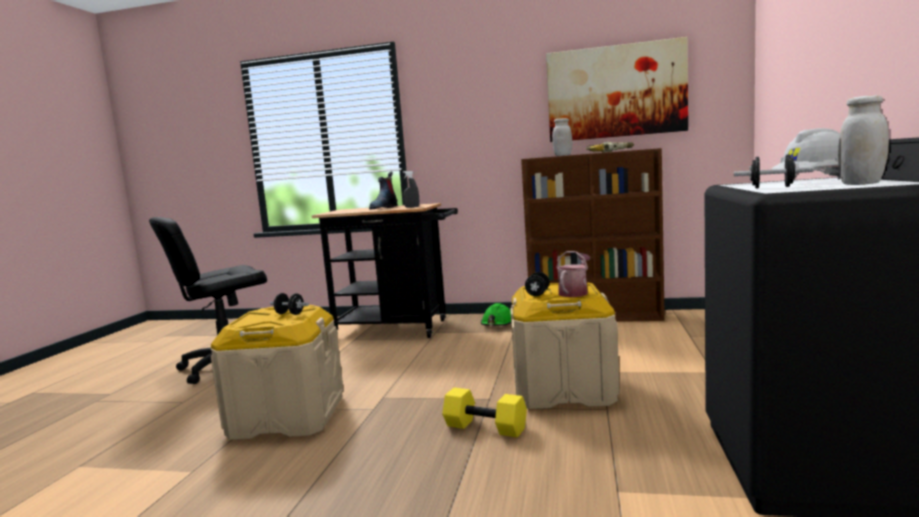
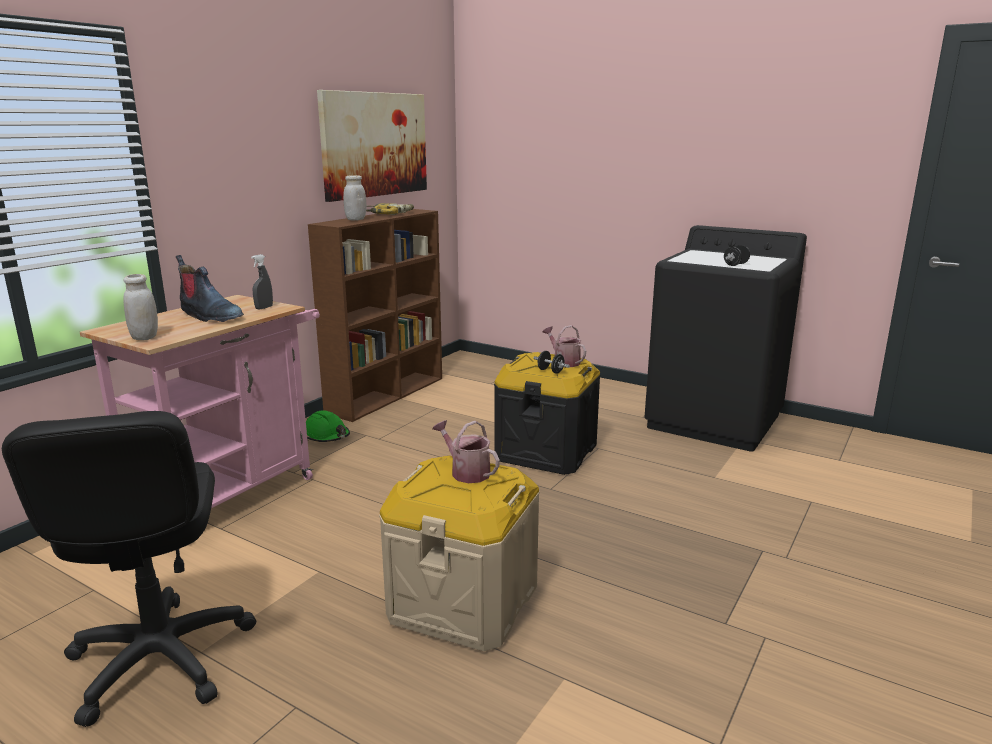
camera: 70 degrees left, 10 degrees up
(290, 314) = (466, 472): black dumbbell -> watering can
(398, 329) = (233, 492): black cart -> pink cart
(486, 427) = (591, 497): yellow dumbbell -> none
(563, 389) = (546, 452): beige storage box -> black storage box
(813, 182) = (717, 257): white hard hat -> none
(861, 184) = (761, 260): white jar -> white jar (145, 337)

